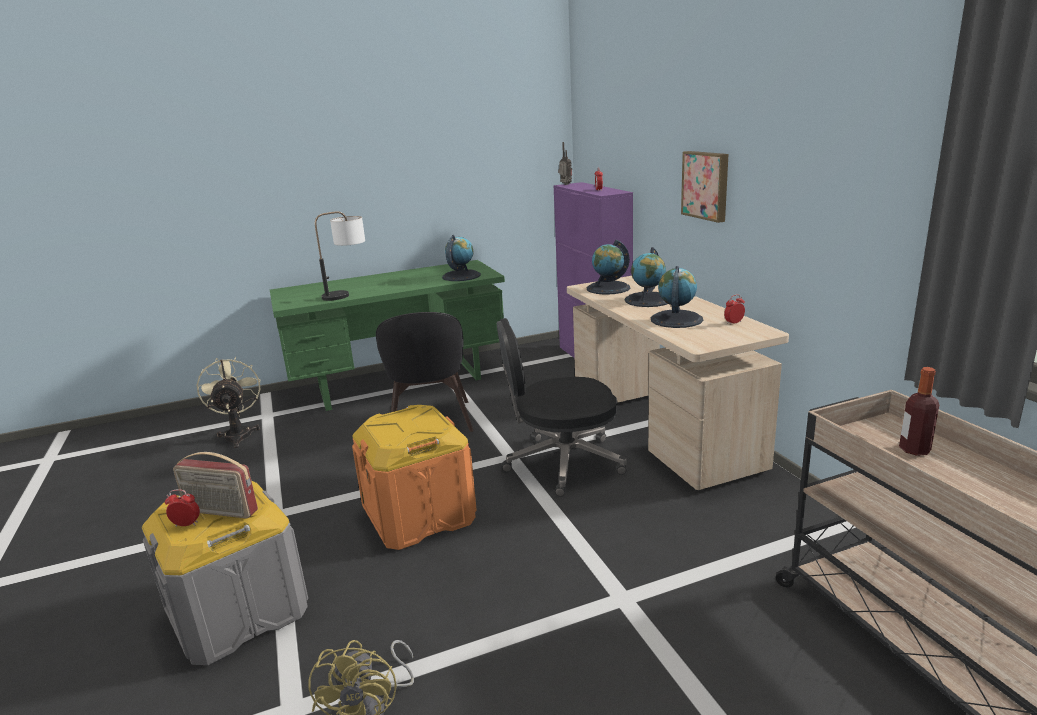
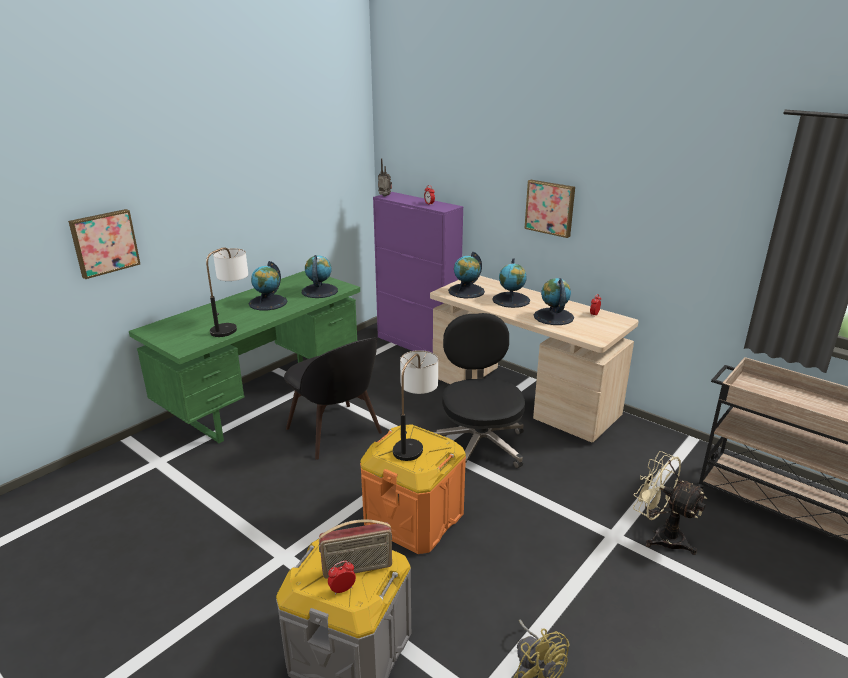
camera: 30 degrees left, 5 degrees up
(238, 434) = (148, 489): beige fan -> beige fan (661, 536)
(249, 202) = (104, 242): none -> picture
(403, 280) = (268, 303): none -> globe
(414, 421) = (414, 442): none -> table lamp
(561, 463) = (479, 444): black office chair -> black office chair turned 120 degrees clockwise
(914, 450) = (780, 396): bottle -> none

